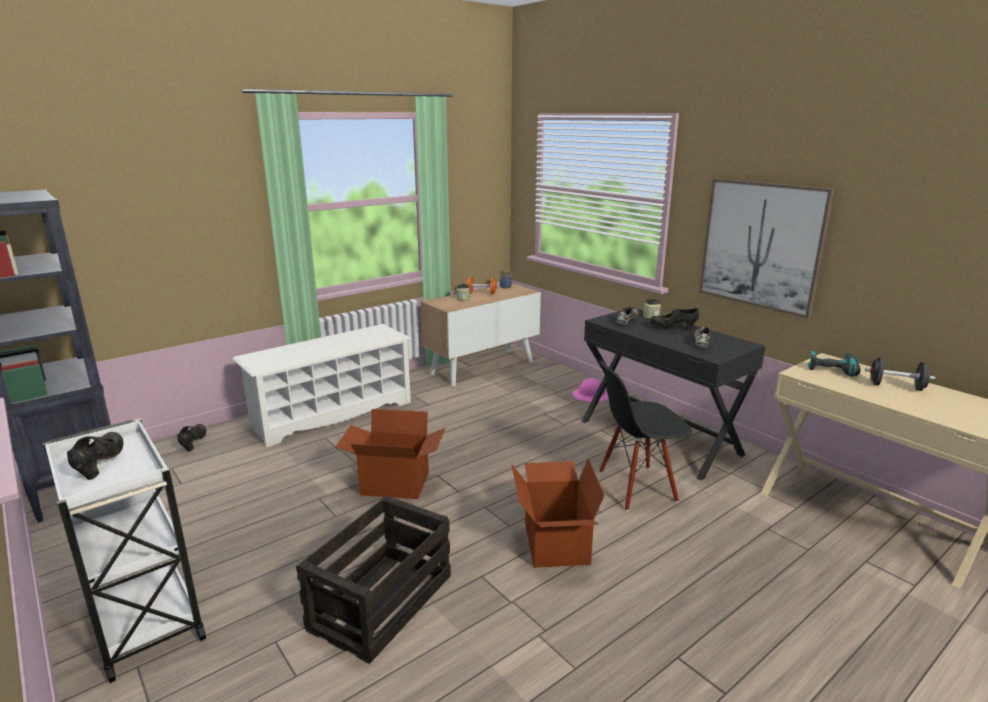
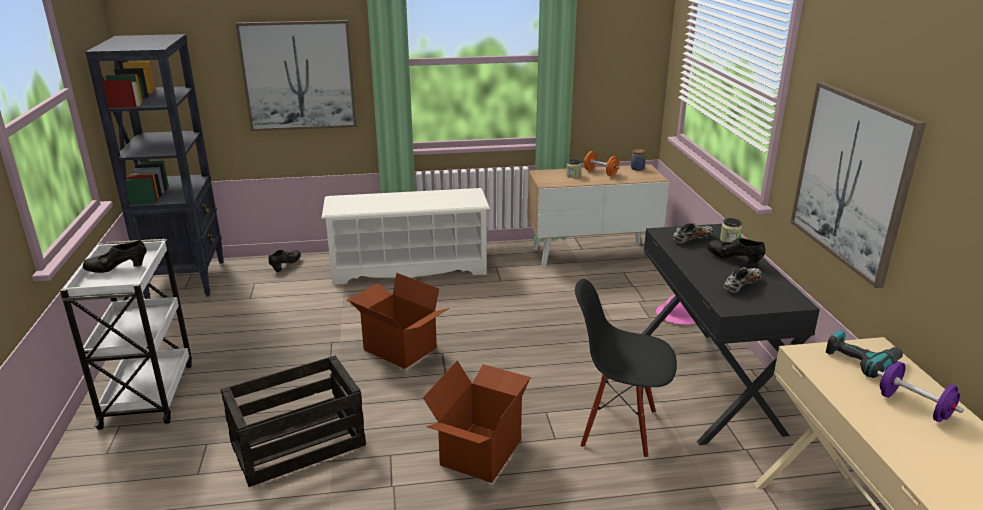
camera: 30 degrees right, 5 degrees up
(101, 464) = (117, 269): black shoe -> black shoe turned 135 degrees counterclockwise
(186, 231) = (298, 76): none -> picture
(896, 386) = (913, 406): black dumbbell -> purple dumbbell

